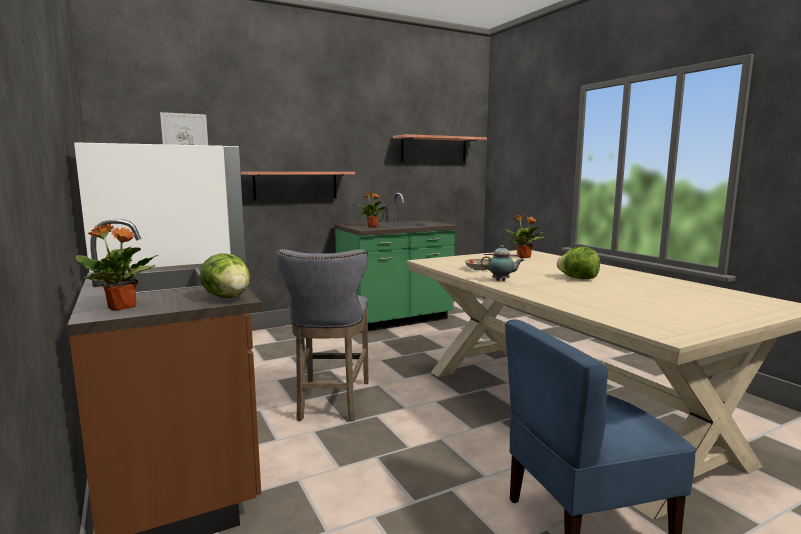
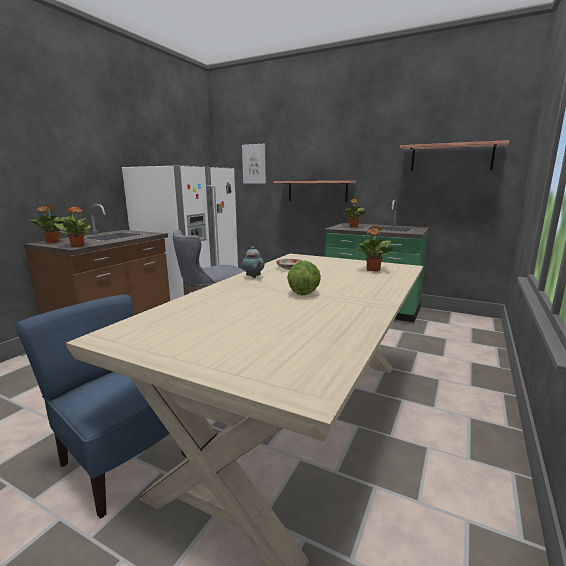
camera: 55 degrees right, 5 degrees up
(227, 297) = (78, 246): lettuce -> potted plant

